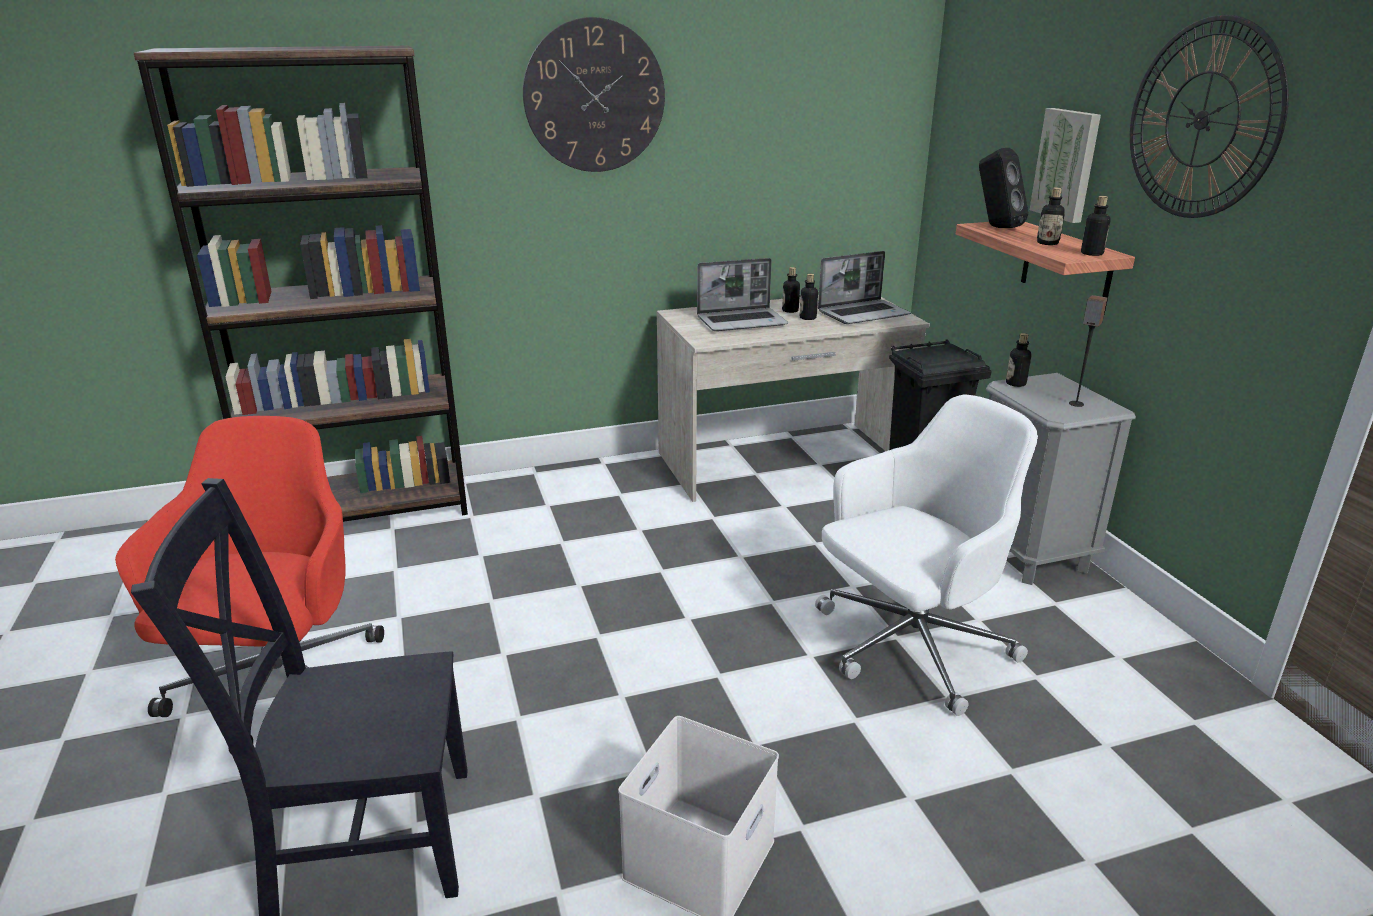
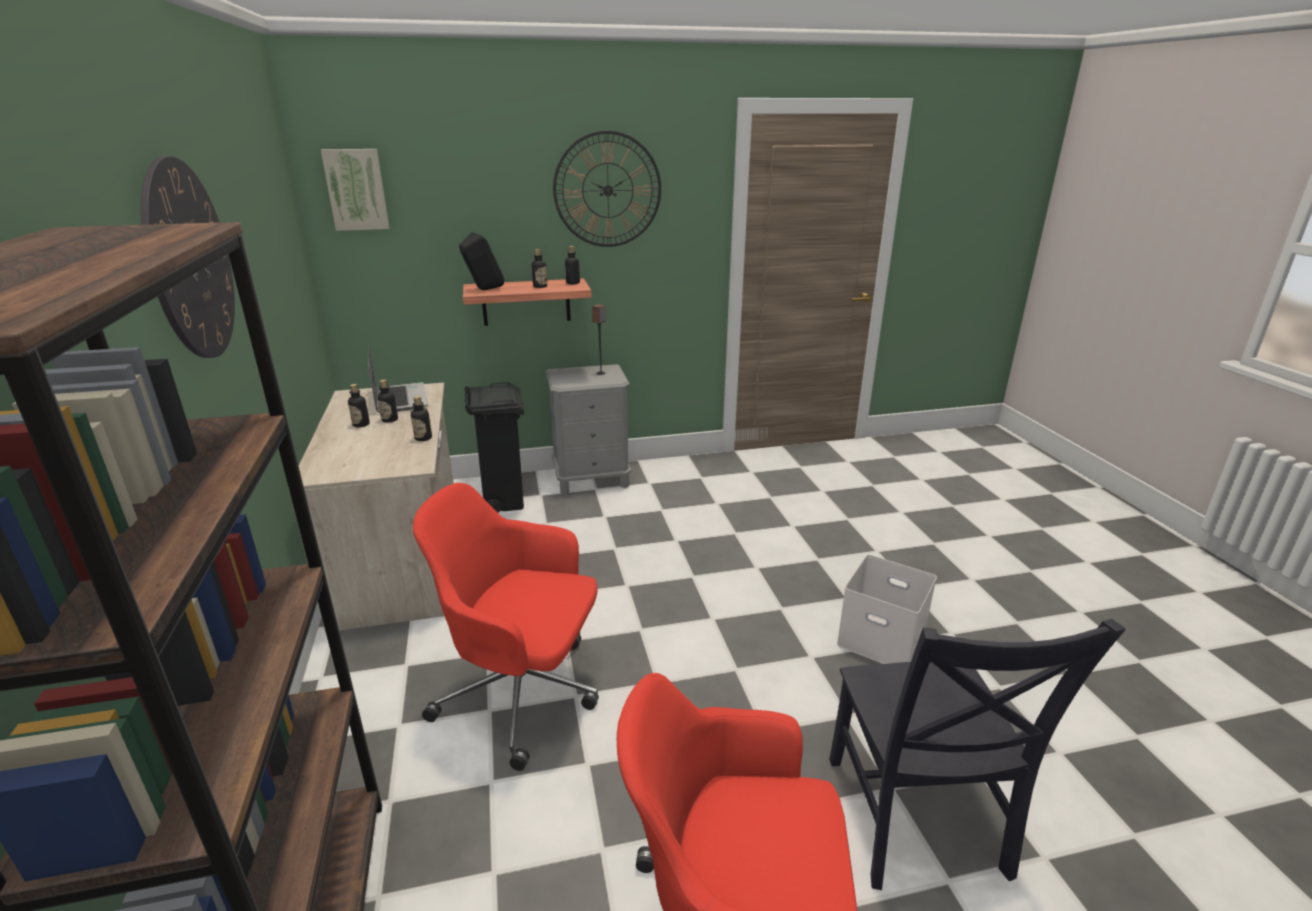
camera: 85 degrees left, 0 degrees up
(581, 556) = (523, 694): none -> red office chair
(742, 321) = (373, 446): laptop -> none
(909, 647) = (687, 537): white office chair -> none
(1015, 383) = (561, 381): bottle -> bottle (423, 438)
(1067, 164) = (502, 235): picture -> picture (356, 189)

